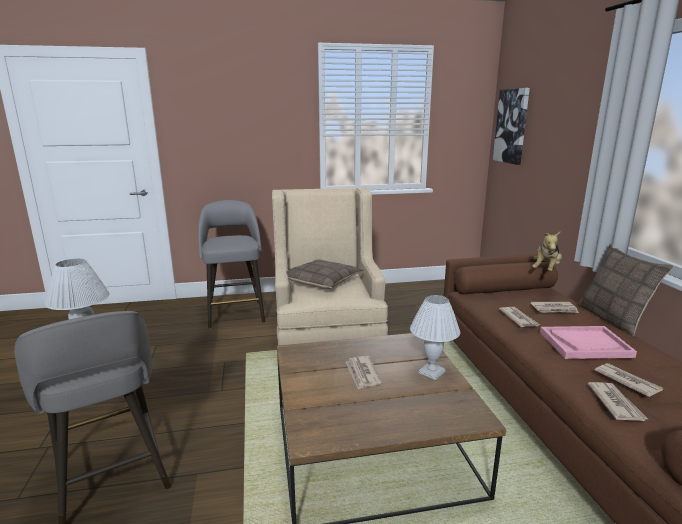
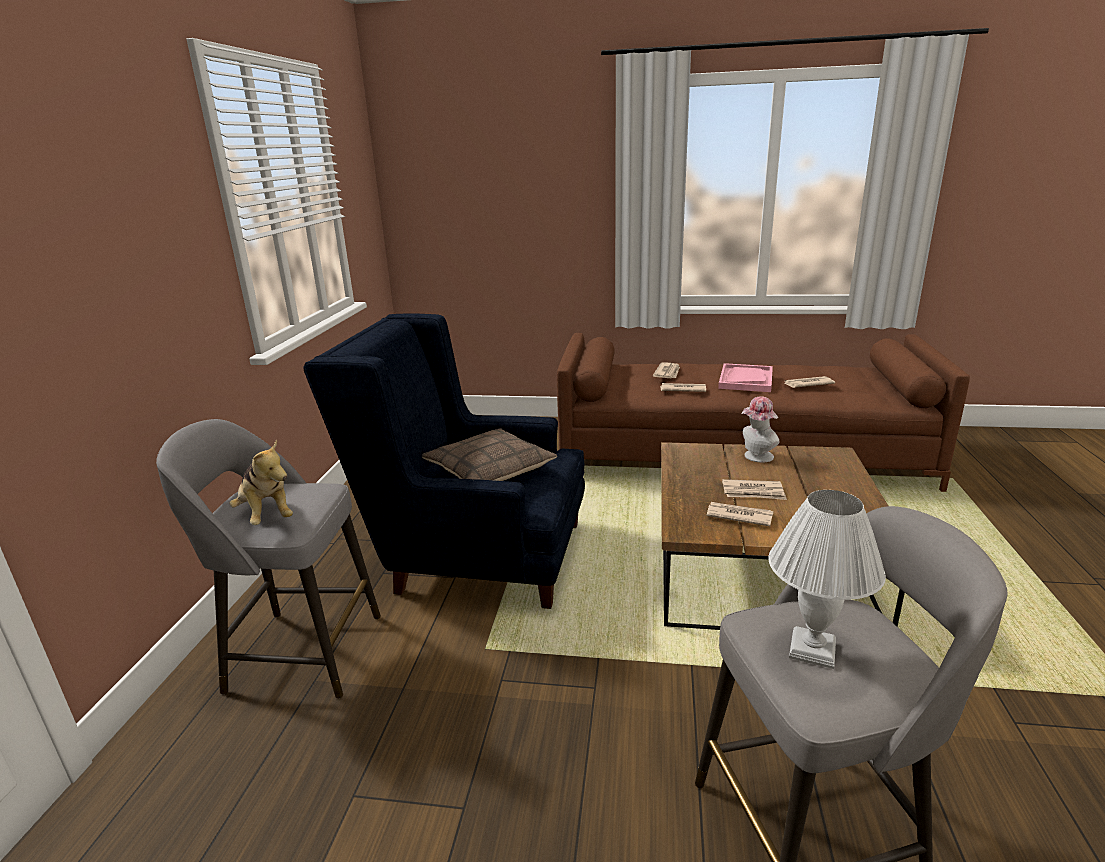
camera: 70 degrees left, 5 degrees up
(326, 333) = (474, 555): beige armchair -> blue armchair
(431, 372) = (756, 457): white table lamp -> hat
(512, 126) = (432, 191): picture -> none
(546, 270) = (622, 342): plush toy -> plush toy (266, 515)
(613, 319) = (693, 361): pillow -> none
(615, 403) = (840, 395): newspaper -> newspaper (738, 516)

